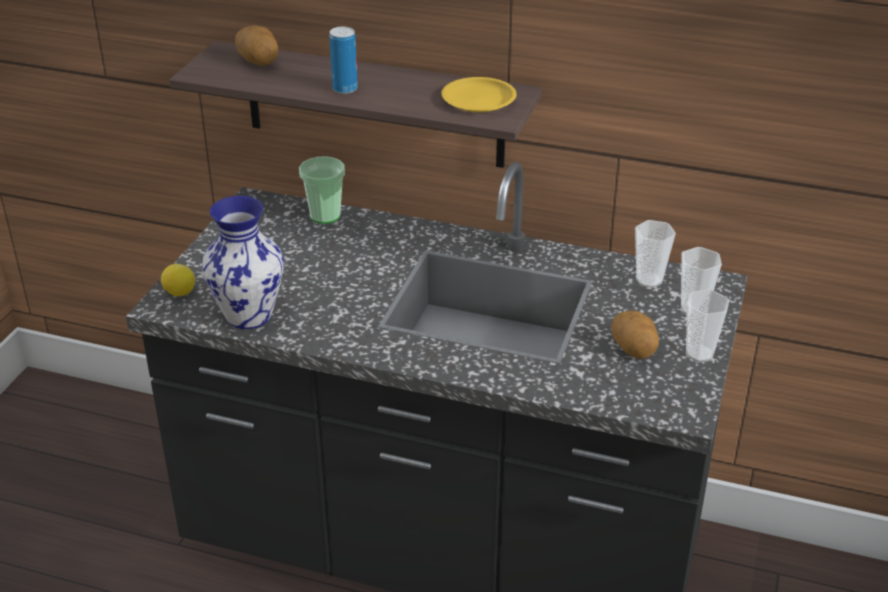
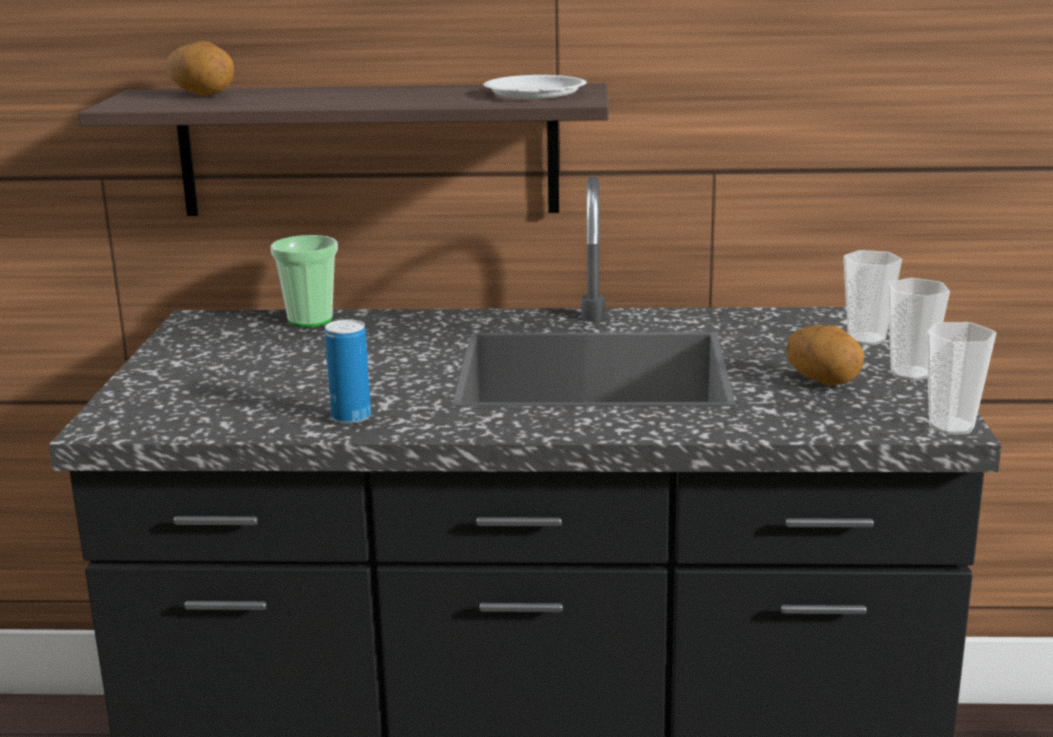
camera: 15 degrees left, 15 degrees down
(179, 293) = (127, 411): lemon -> none
(249, 314) = (249, 418): vase -> none
(345, 89) = (344, 100): can -> can (351, 417)
(478, 100) = (534, 93): yellow plate -> white plate
(649, 280) = (788, 323): cup -> cup (951, 427)

